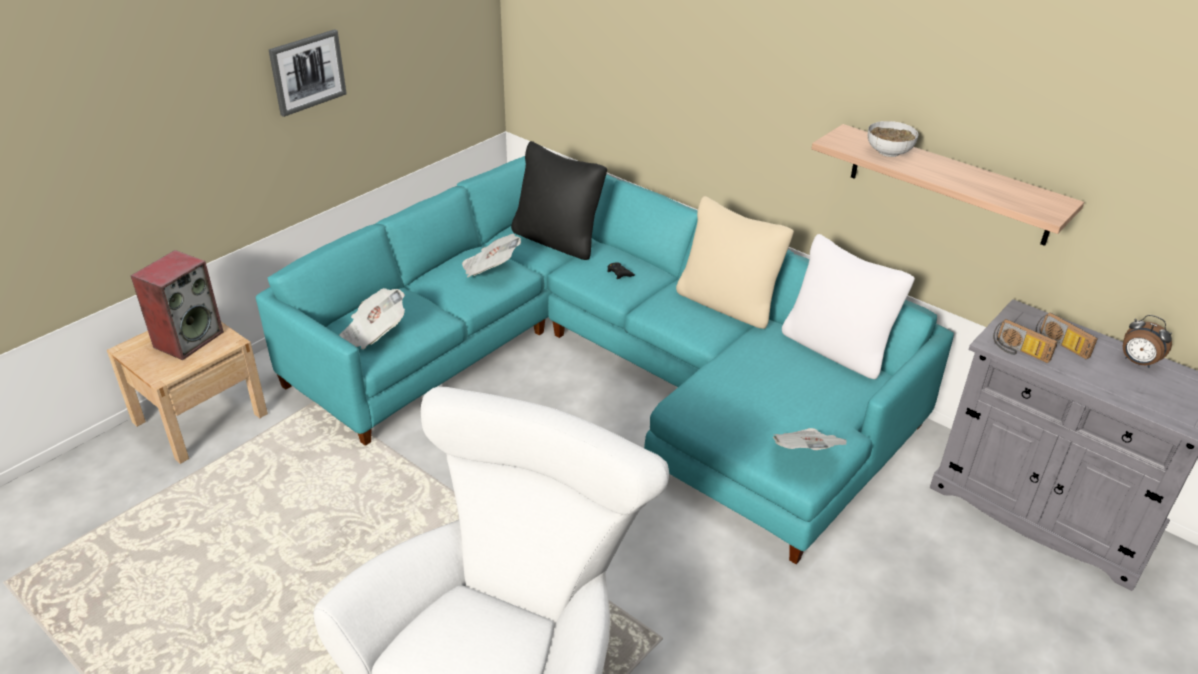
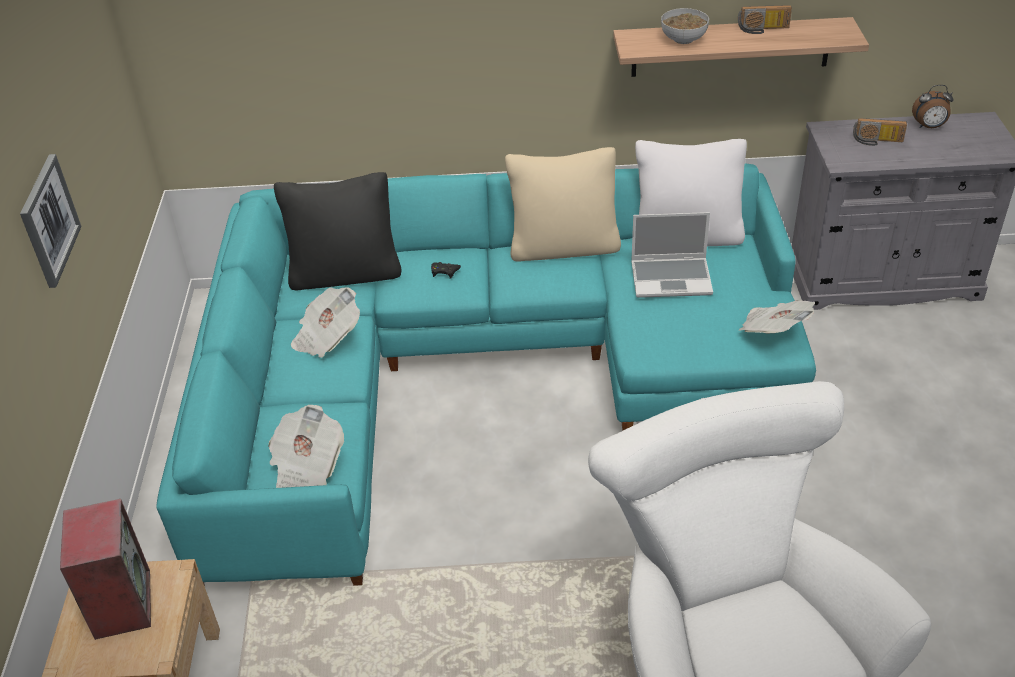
camera: 40 degrees left, 5 degrees up
(776, 369) = (672, 278): none -> laptop
(1018, 352) = (862, 160): radio -> radio (763, 30)

